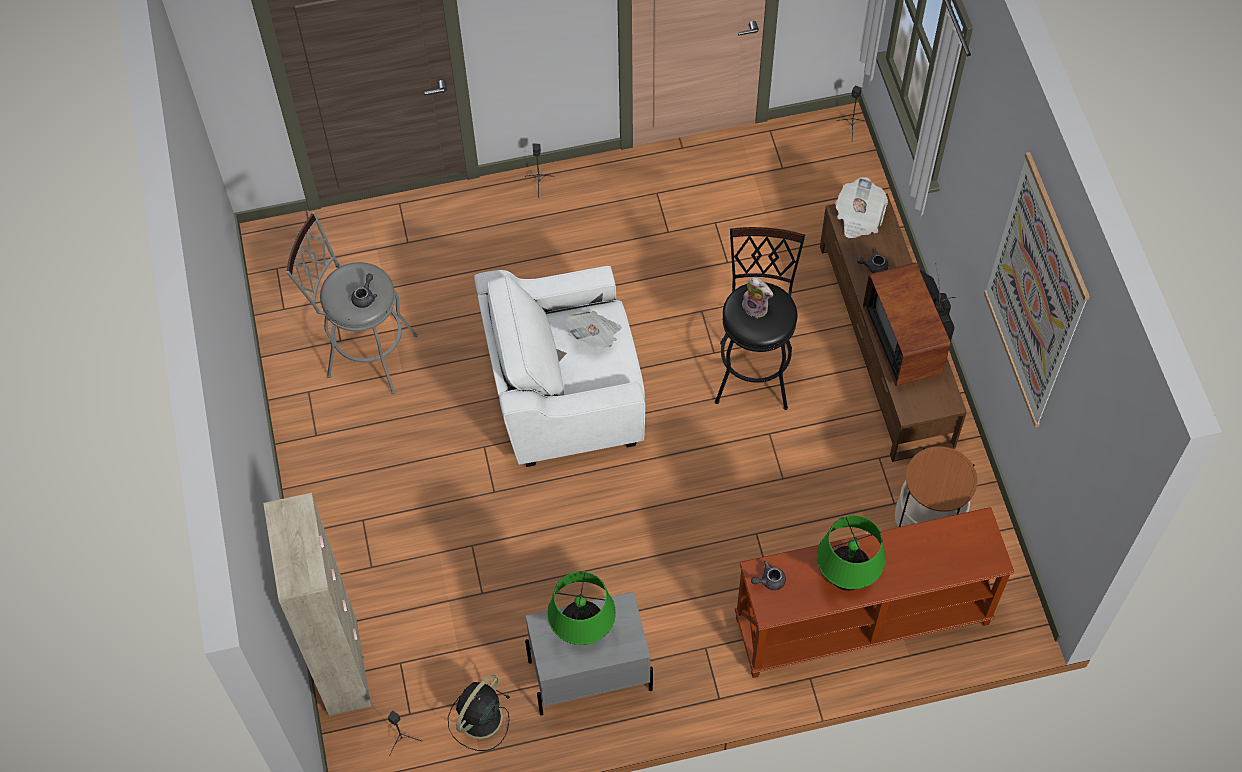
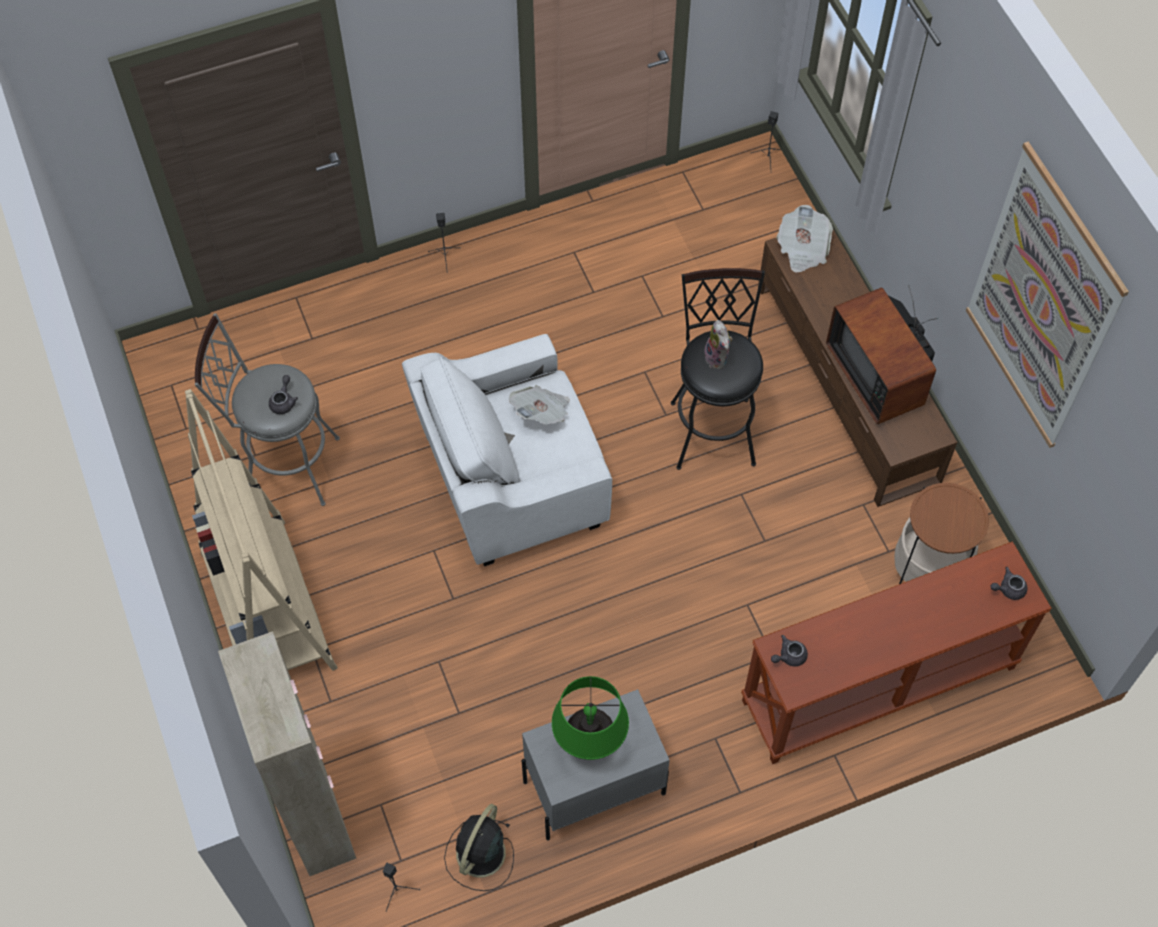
camera: 10 degrees left, 0 degrees up
(330, 479) = (268, 610): none -> beige bookcase
(756, 307) = (718, 358): plush toy -> plush toy turned 45 degrees clockwise
(846, 578) = (872, 641): green table lamp -> none
(873, 266) = (828, 299): grey teapot -> grey teapot (1008, 589)

